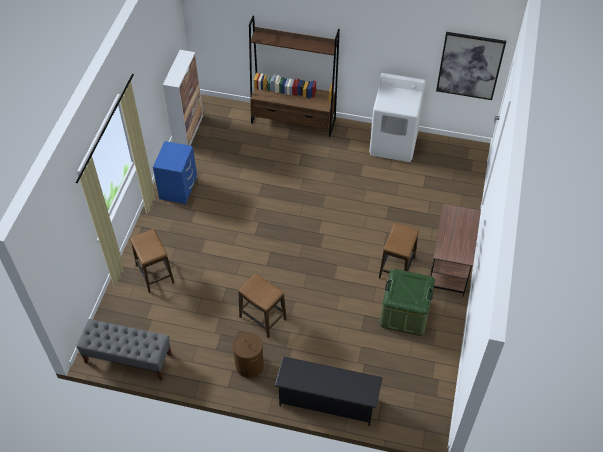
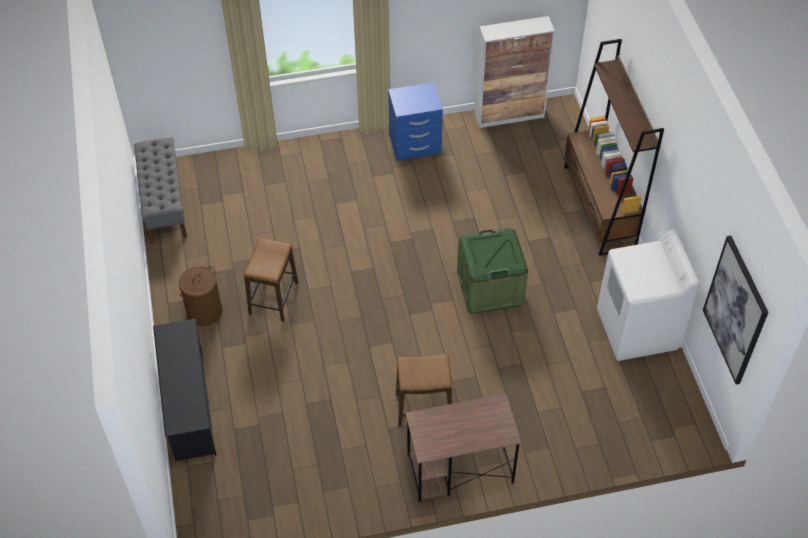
camera: 65 degrees right, 0 degrees up
(155, 274) = (283, 177): stool -> none
(404, 313) = (355, 442): green storage box -> green storage box (490, 287)

